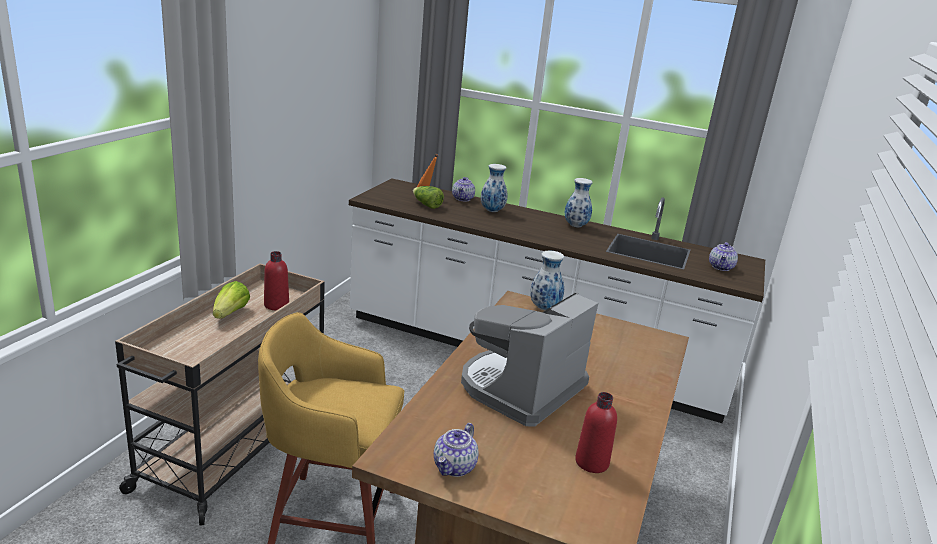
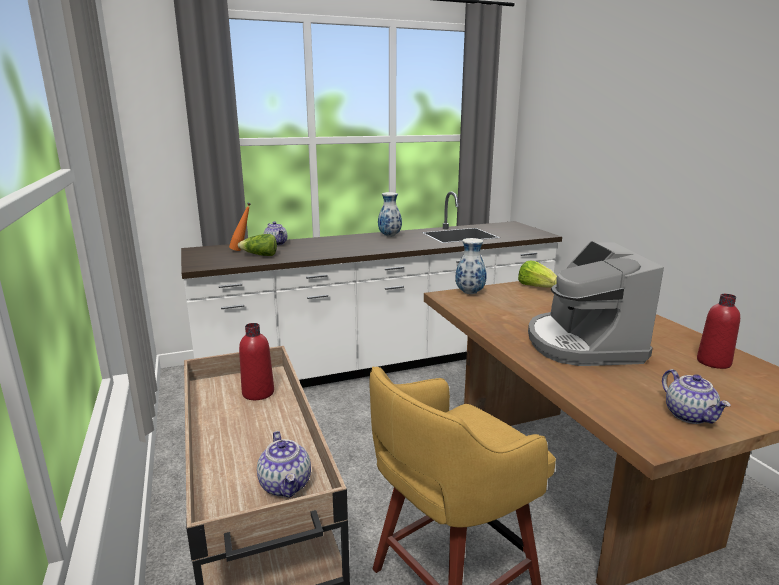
camera: 40 degrees left, 5 degrees down
(231, 313) = (227, 424): lettuce -> lettuce (536, 287)
(492, 211) = (316, 244): vase -> none
(721, 267) = (511, 230): teapot -> teapot (286, 485)

